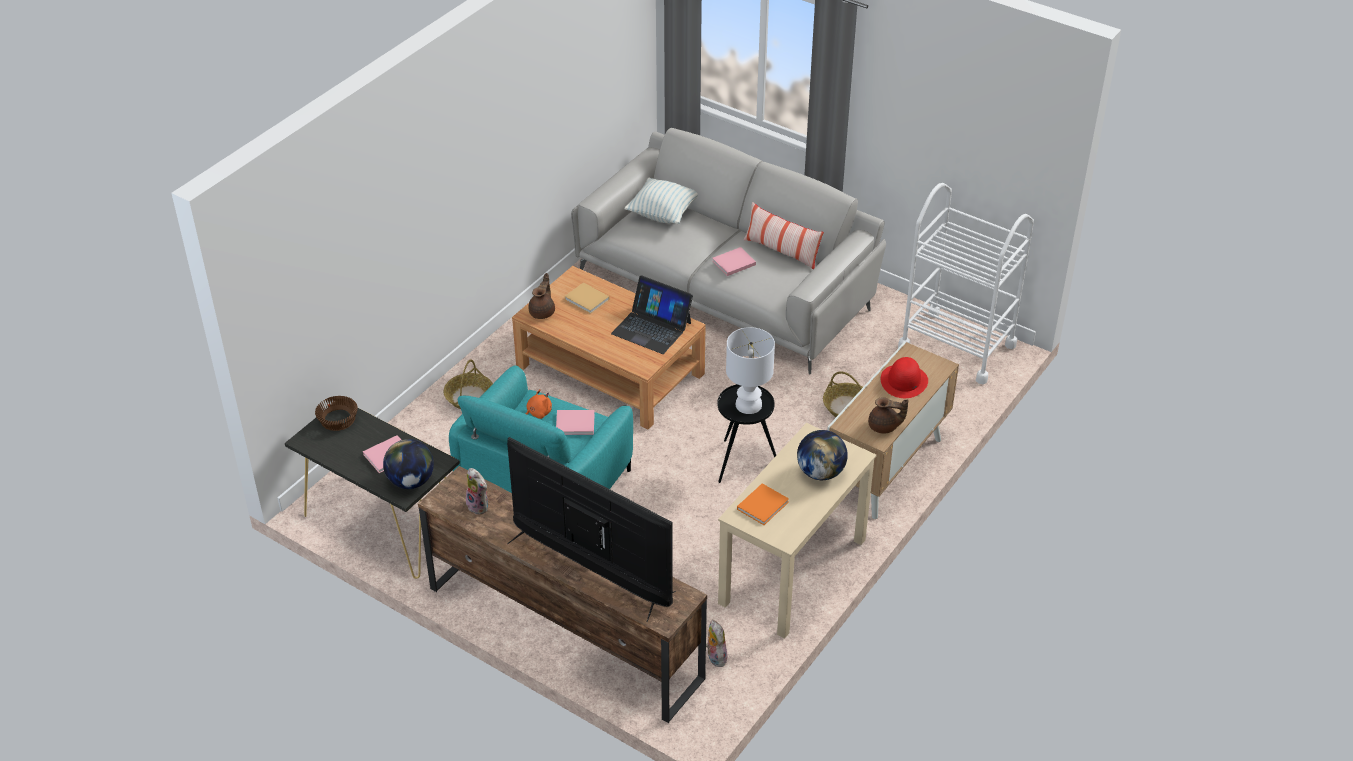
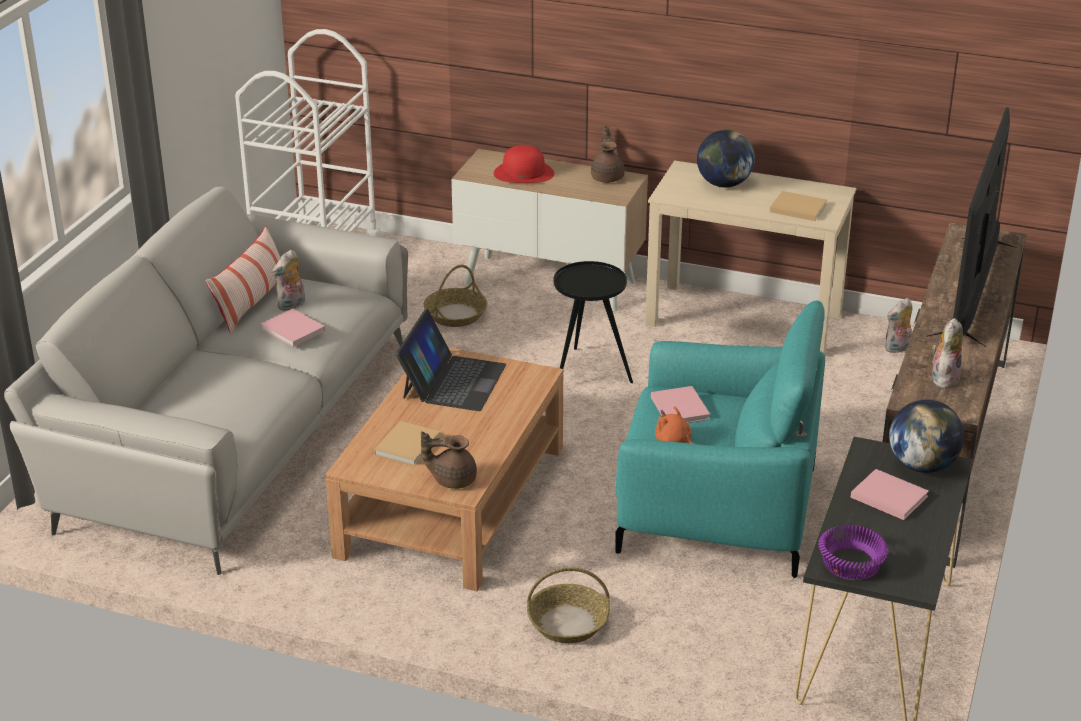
camera: 105 degrees left, 10 degrees down
(338, 419) = (850, 564): brown bowl -> purple bowl
(663, 213) = (178, 405): pillow -> none
(748, 405) = (591, 280): white table lamp -> none
(763, 505) = (796, 208): orange book -> beige book
(767, 265) = (291, 305): none -> plush toy

